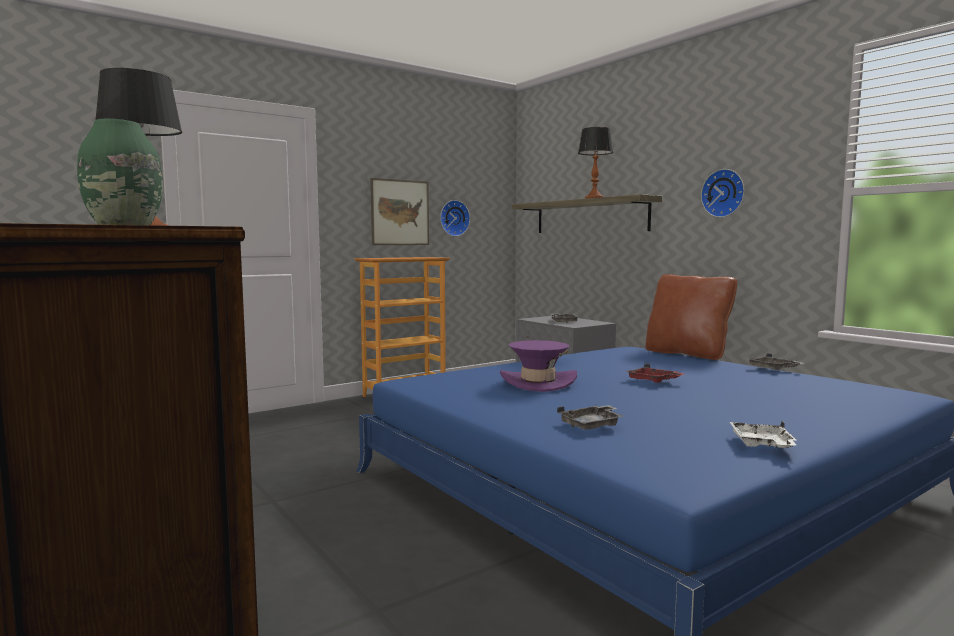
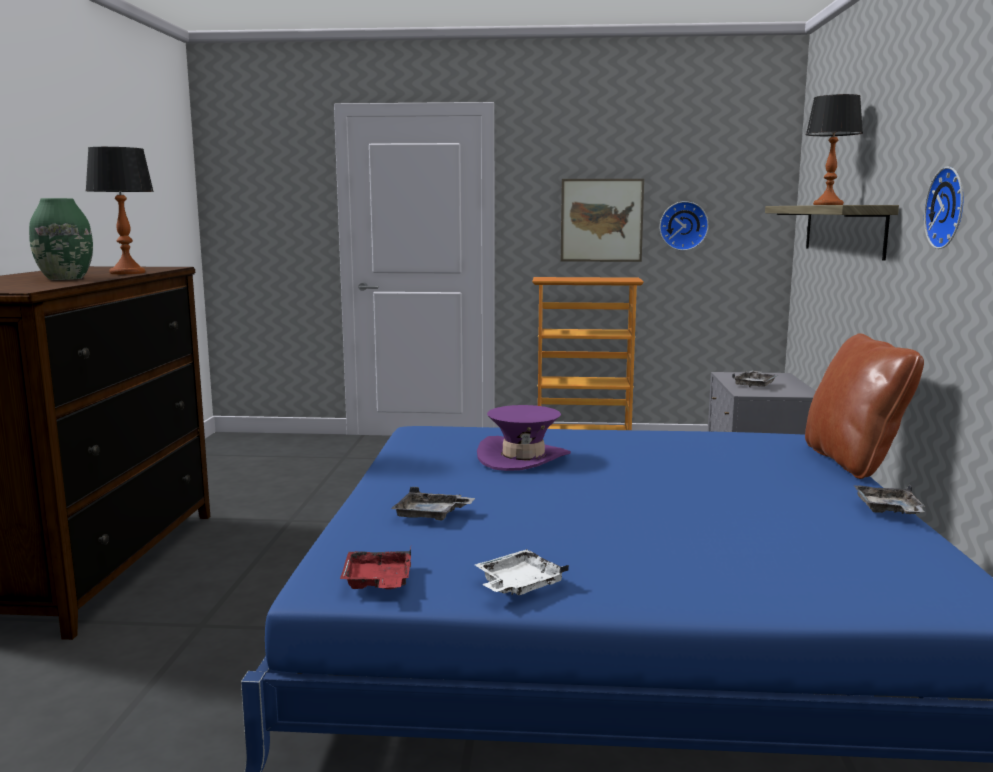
camera: 40 degrees right, 5 degrees up
(653, 381) = (651, 486): red tray -> red tray (378, 582)

